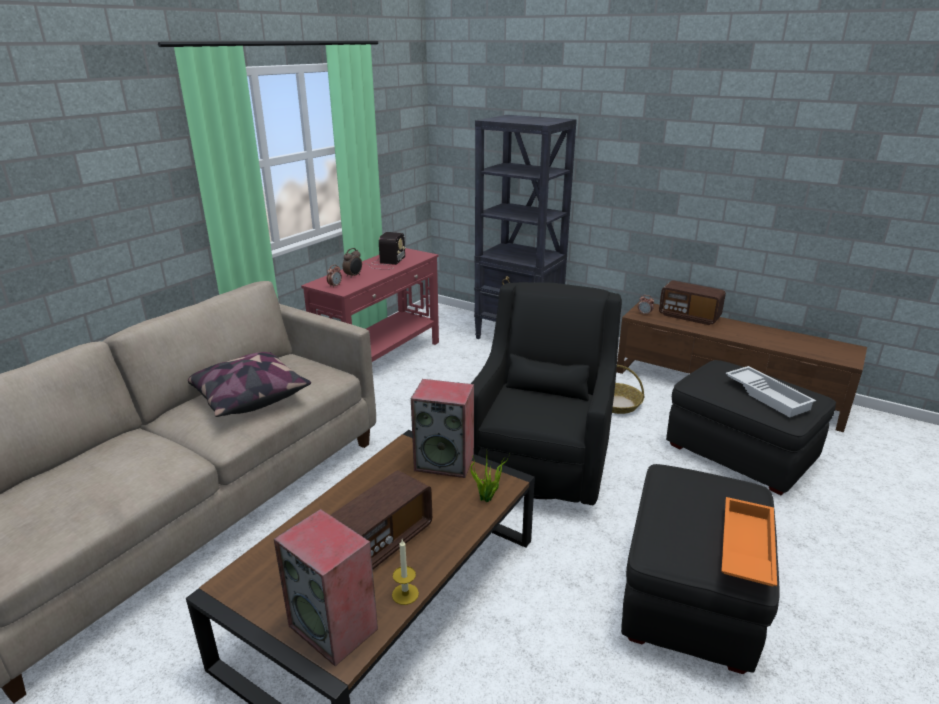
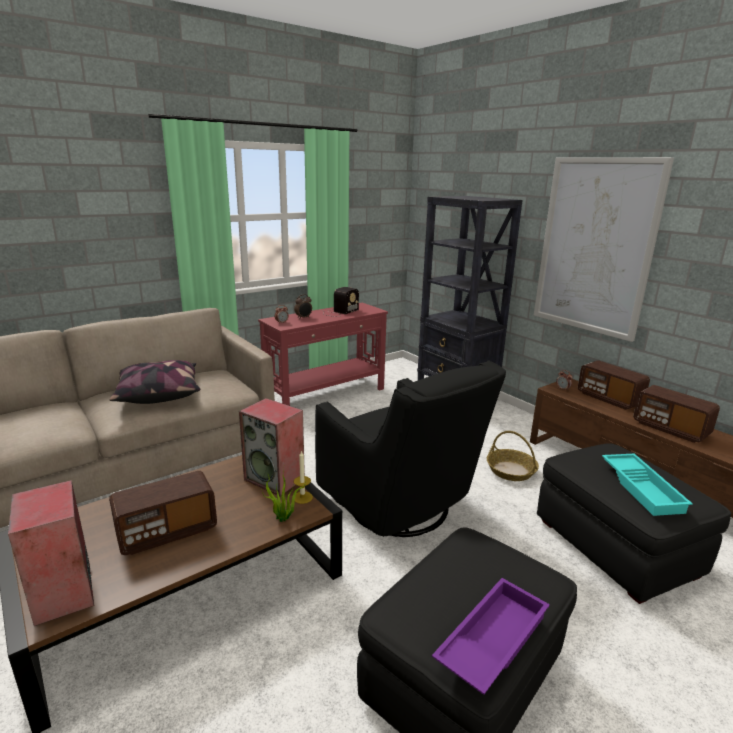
camera: 20 degrees right, 5 degrees down
(405, 594) = (142, 582): candle -> candle (302, 497)
(541, 463) = (401, 507): black armchair -> black armchair turned 105 degrees clockwise
(660, 167) = (595, 247): none -> picture
(744, 548) = (491, 640): orange tray -> purple tray
(754, 337) = (670, 429): none -> radio
(768, 395) = (643, 488): white tray -> turquoise tray

